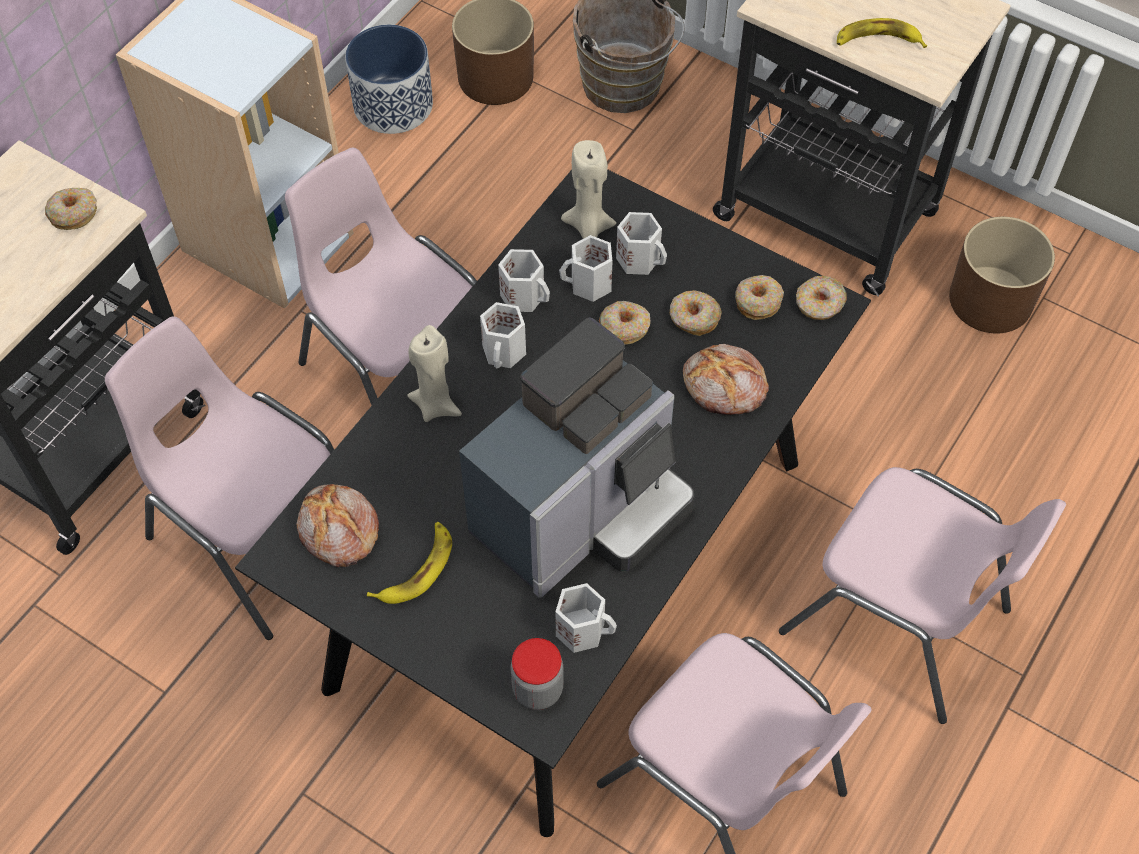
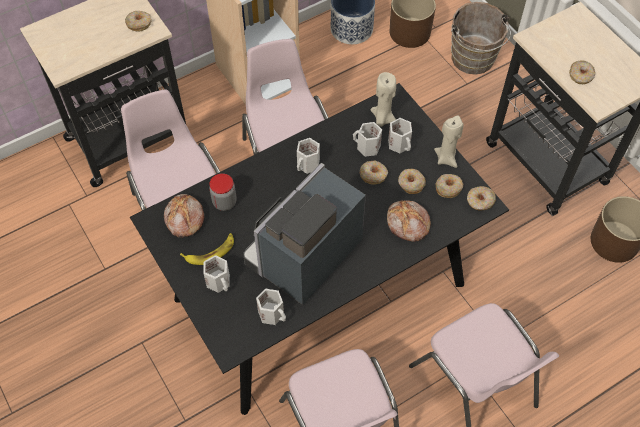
camera: 25 degrees right, 0 degrees up
(436, 405) = (261, 177): beige candle -> beige candle (446, 158)
(524, 296) = (332, 141): white mug -> white mug (219, 281)
(537, 689) = (235, 333): jar -> jar (224, 202)
(582, 513) = (303, 257): coffee machine -> coffee machine turned 150 degrees clockwise
(877, 40) = (580, 76): banana -> donut

